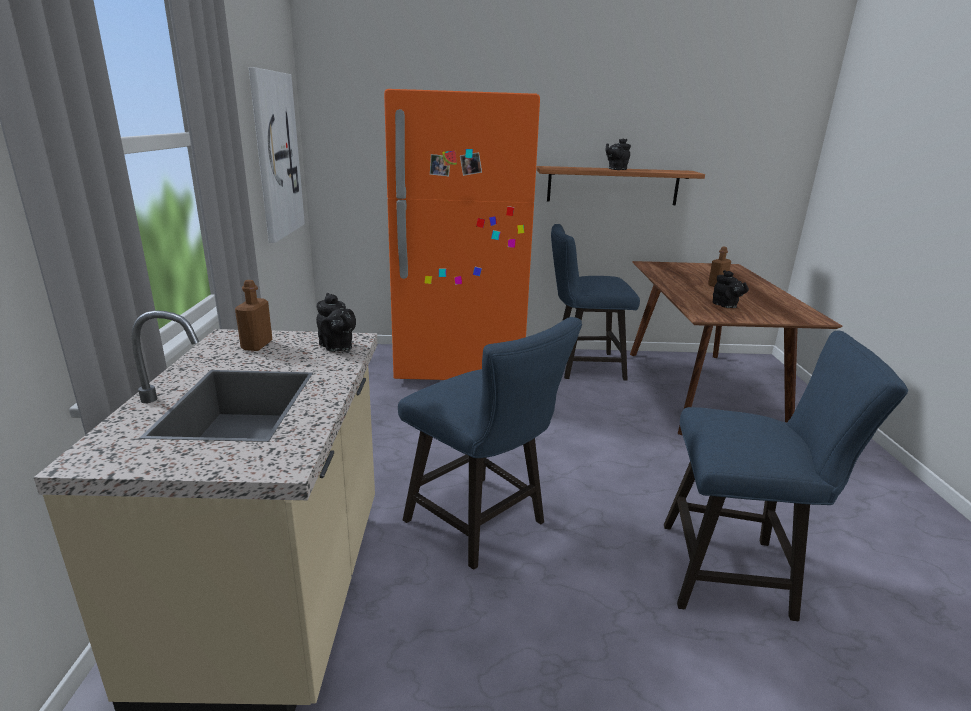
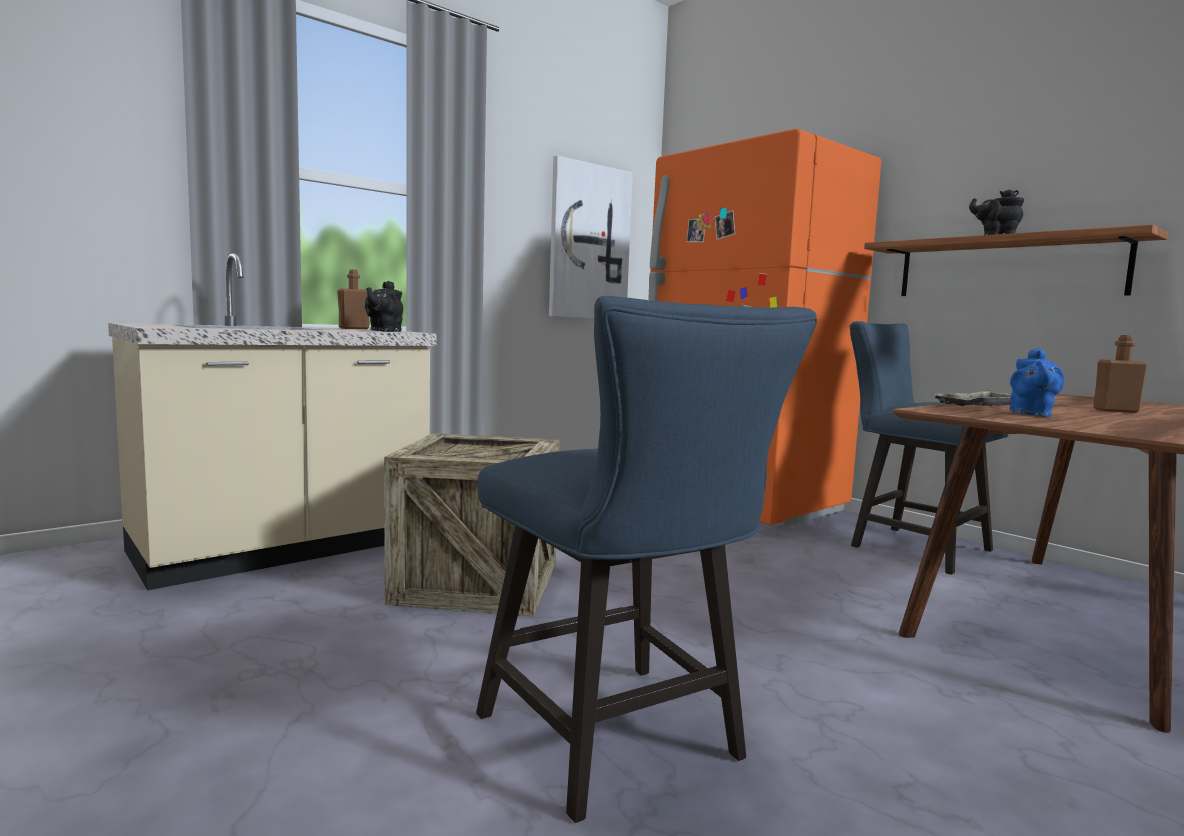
camera: 50 degrees right, 15 degrees down
(482, 525) = (477, 582): blue chair -> crate
(691, 301) = (977, 406): none -> tray
(726, 306) = (1030, 414): black teapot -> blue teapot

